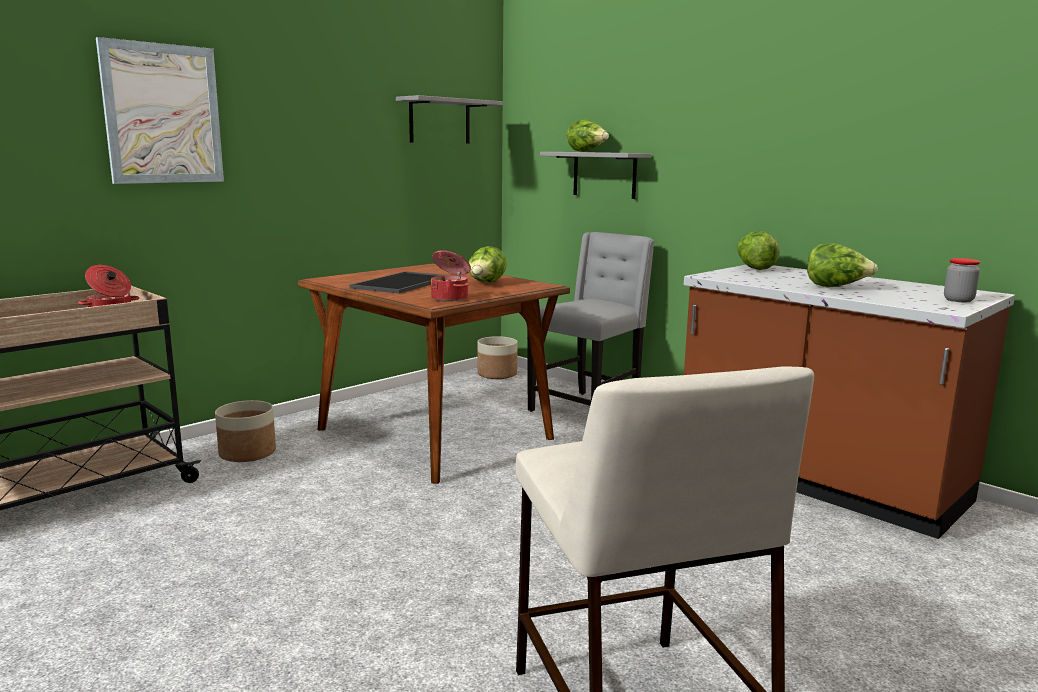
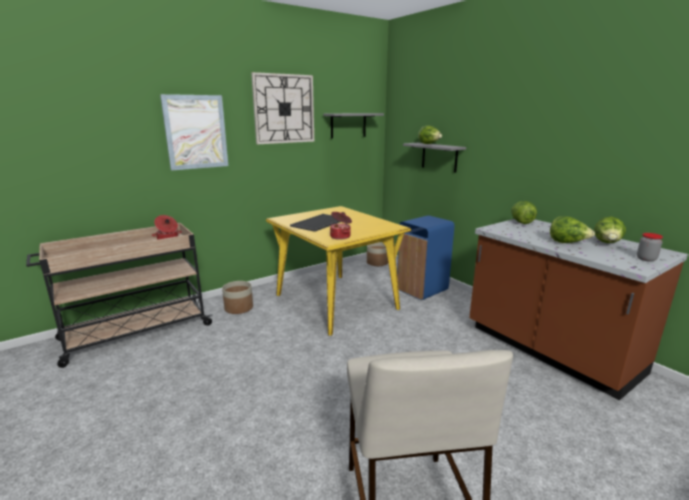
camera: 10 degrees right, 5 degrees up
(326, 83) = (284, 109): none -> wall clock
(435, 434) = (336, 302): brown dining table -> yellow dining table
(486, 283) = (364, 224): lettuce -> lettuce (607, 243)
(587, 409) = (422, 290): grey chair -> blue trash can

